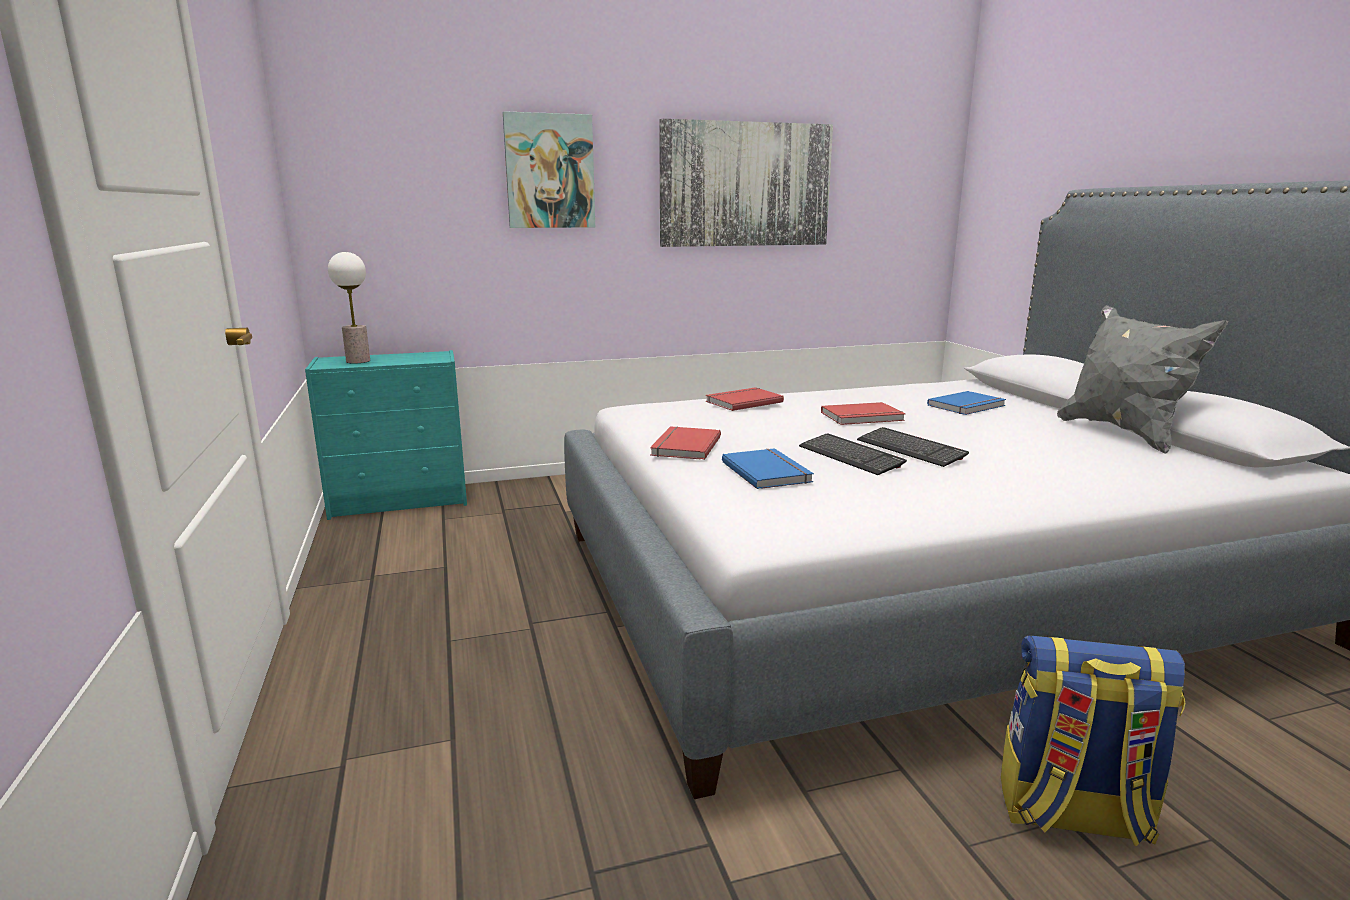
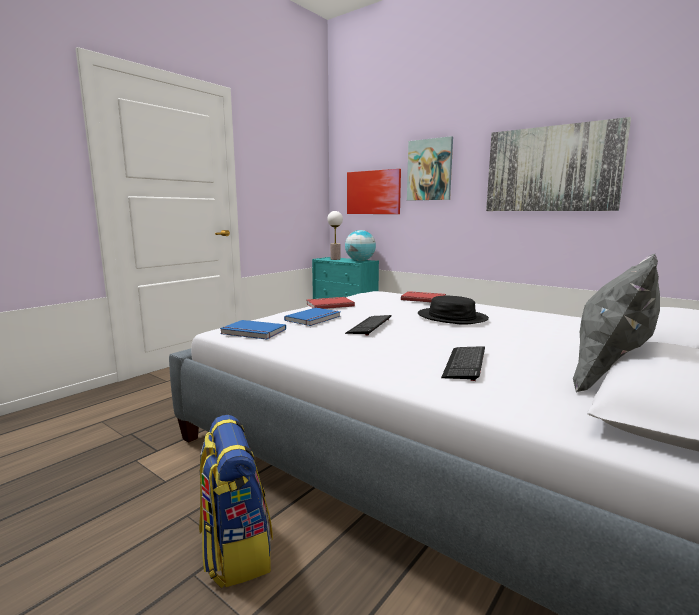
camera: 55 degrees right, 5 degrees down
(421, 210) = (373, 192): none -> picture
(426, 356) = (360, 261): none -> globe
(863, 417) = (451, 317): red book -> black hat
(910, 449) = (407, 332): keyboard -> keyboard (464, 364)
(968, 406) = (557, 333): blue book -> blue book (253, 332)

